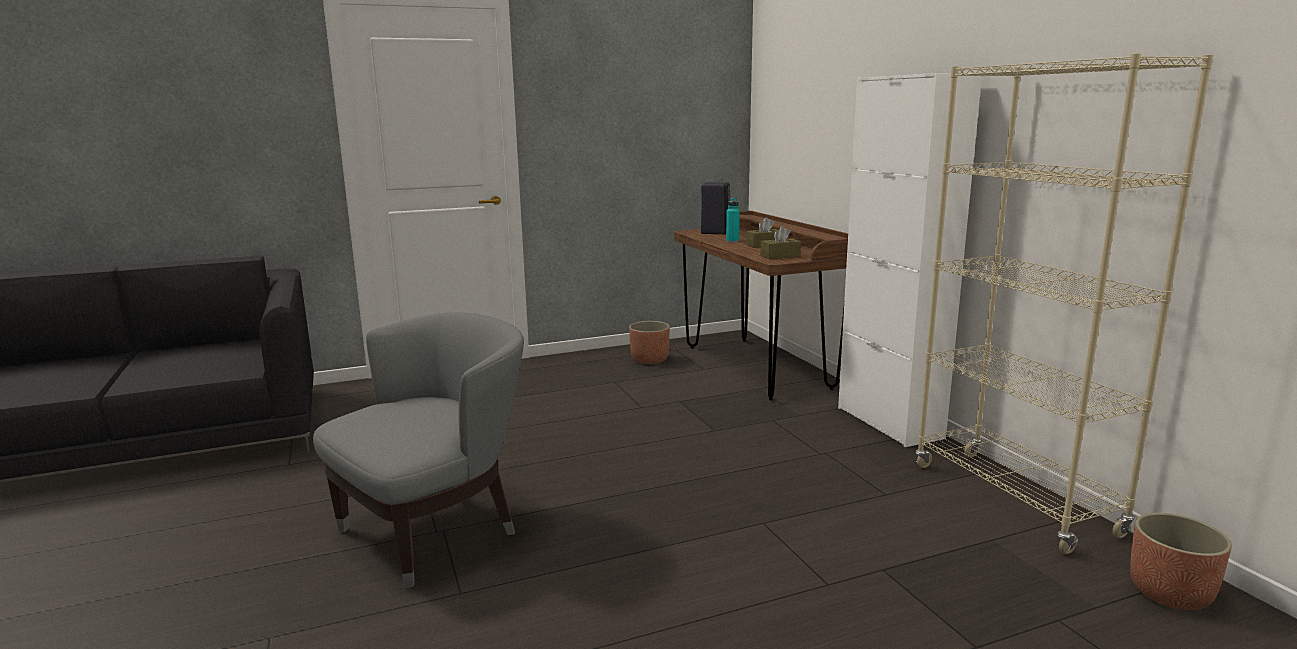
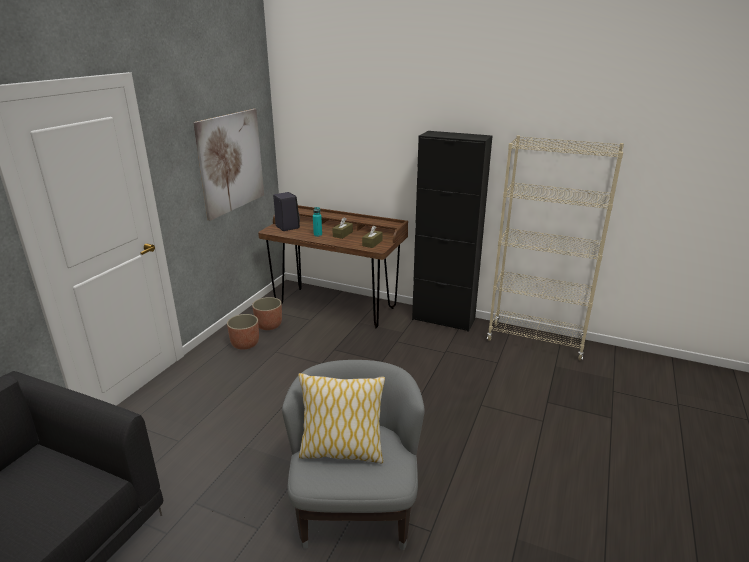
camera: 45 degrees left, 10 degrees up
(402, 416) = (341, 451): none -> pillow
(655, 130) = (231, 162): none -> picture
(889, 422) = (443, 319): white cabinet -> black cabinet
(1170, 594) = (620, 361): planter -> planter (245, 344)

